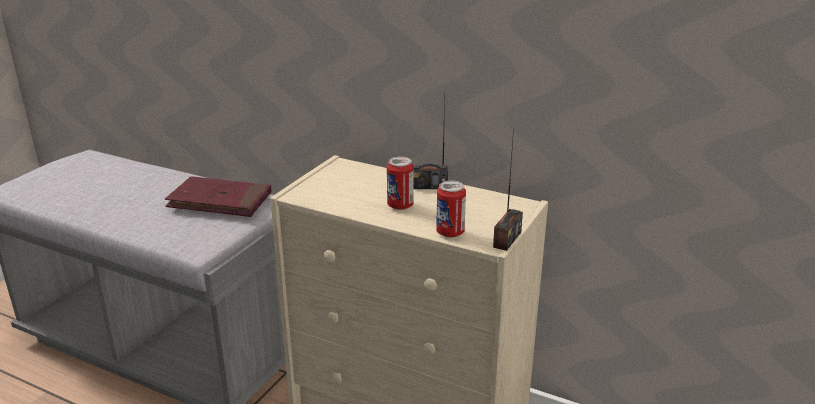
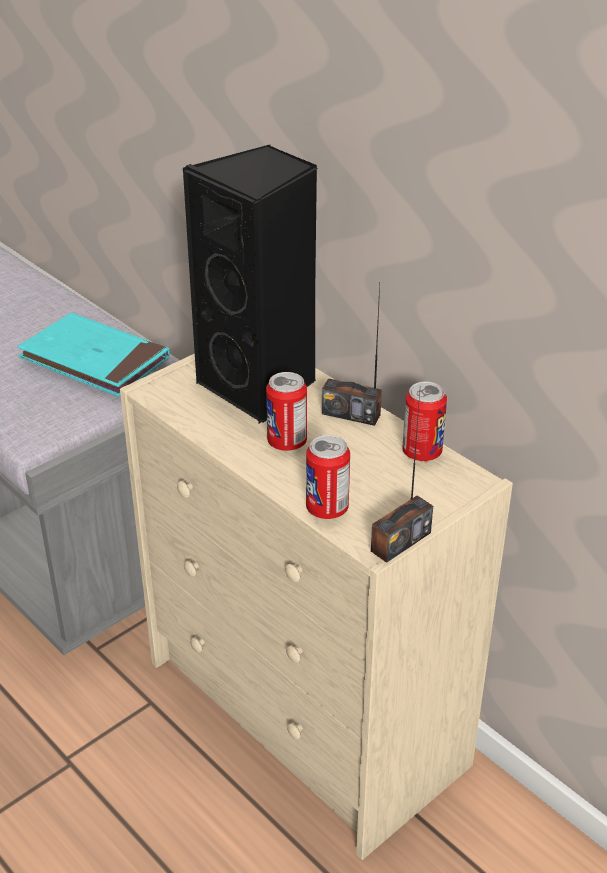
camera: 20 degrees right, 10 degrees up
(220, 201) = (94, 360): red book -> turquoise book
(363, 182) = (261, 386): none -> black speaker
(485, 197) = (422, 452): none -> can

